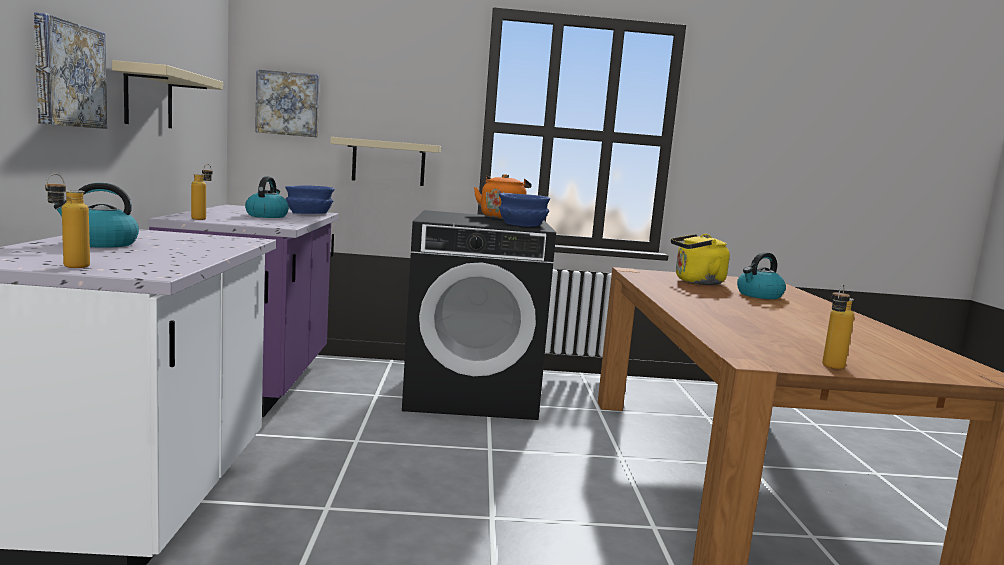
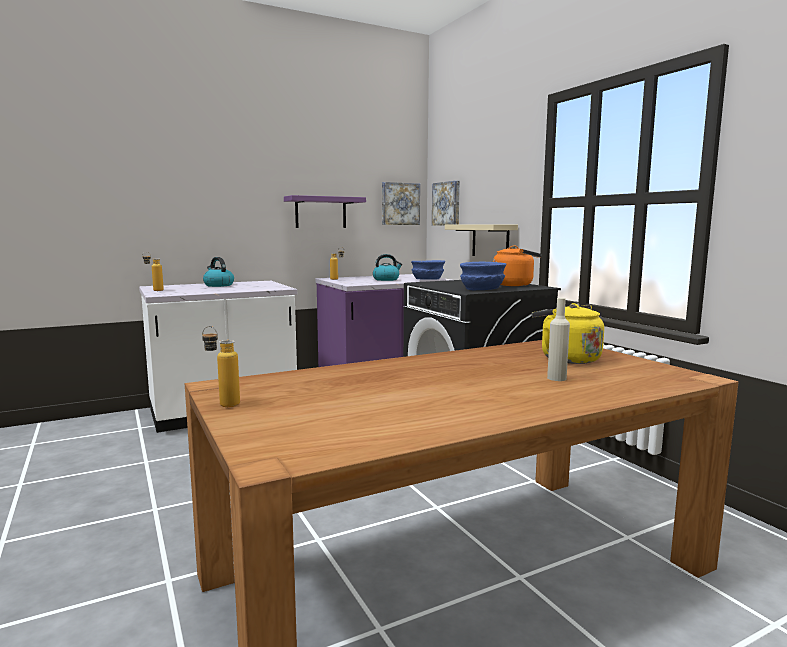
camera: 65 degrees right, 0 degrees up
(67, 75) = (245, 207): picture -> picture (400, 204)
(148, 98) = (320, 212): beige shelf -> purple shelf
(759, 295) = (556, 378): kettle -> beige bottle

